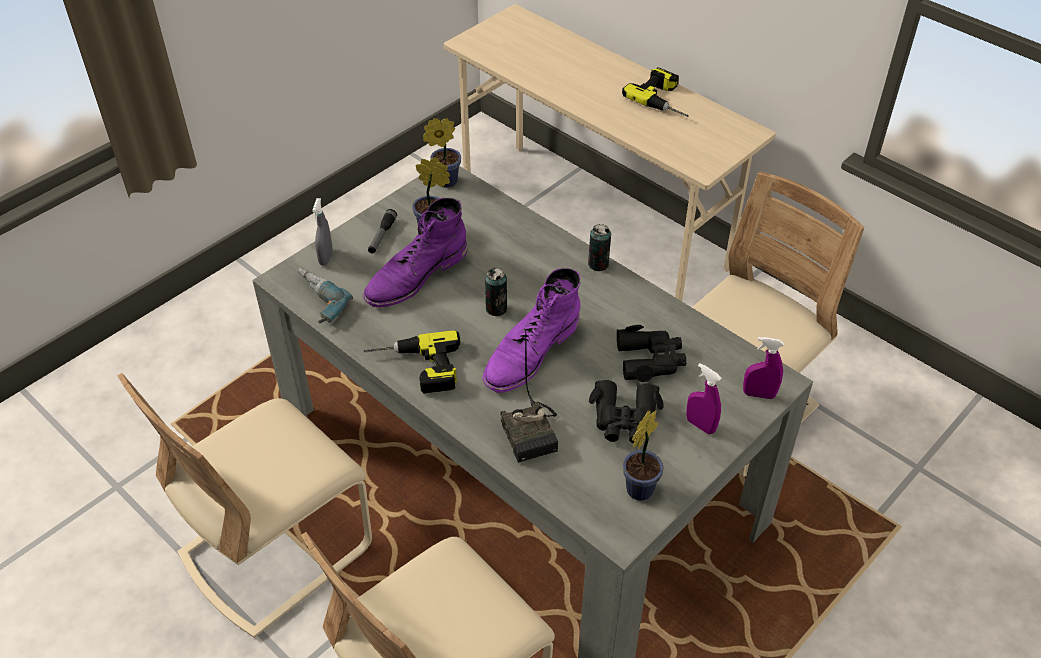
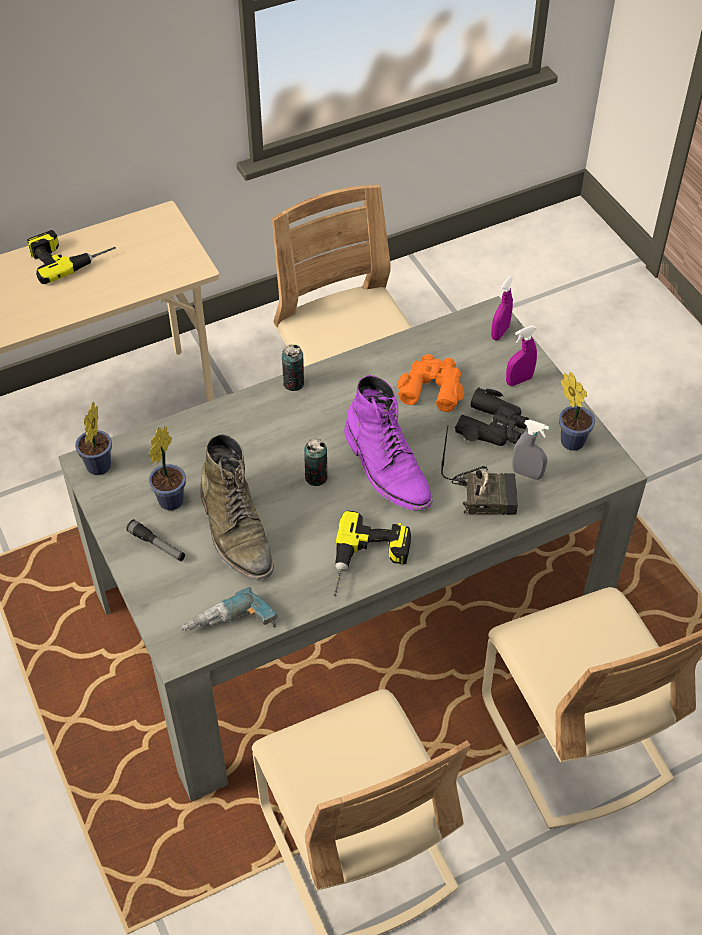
camera: 70 degrees left, 5 degrees up
(326, 257) = (164, 604): grey spray bottle -> grey spray bottle (527, 473)
(415, 276) = (236, 530): purple boot -> green boot
(650, 360) = (432, 387): black binoculars -> orange binoculars

